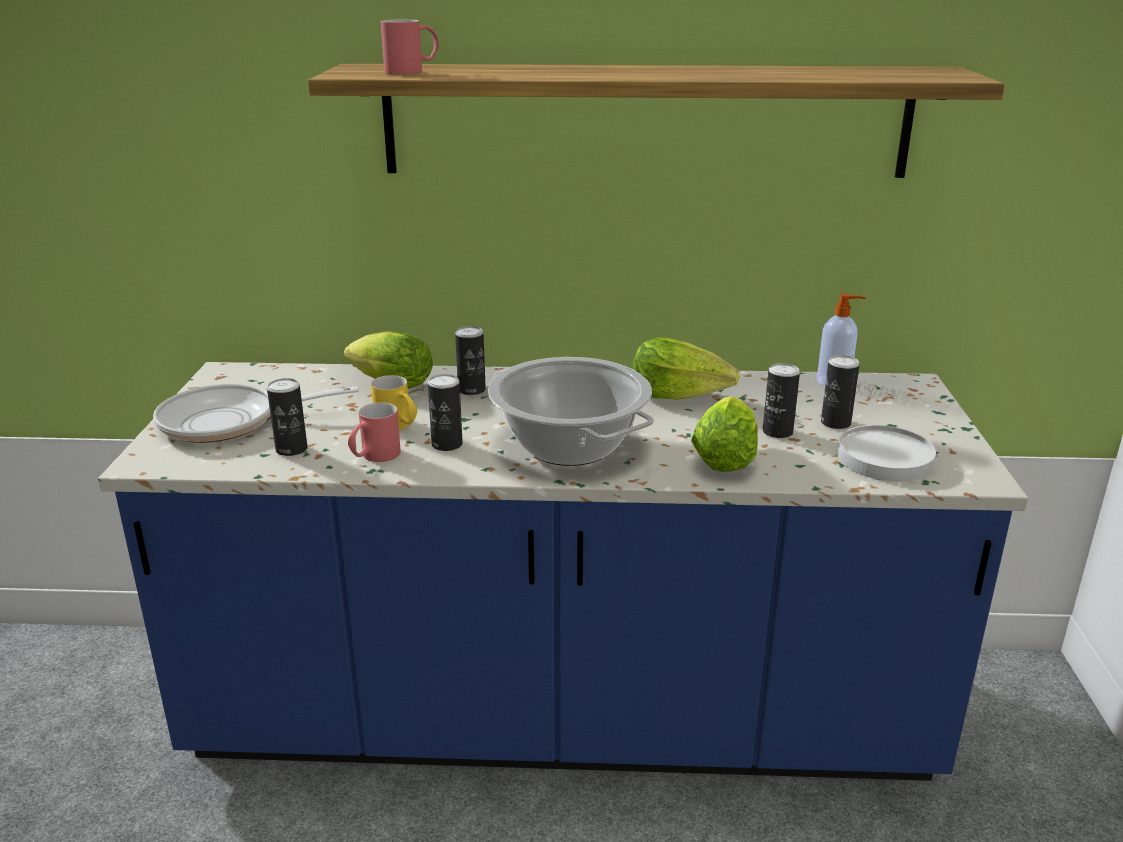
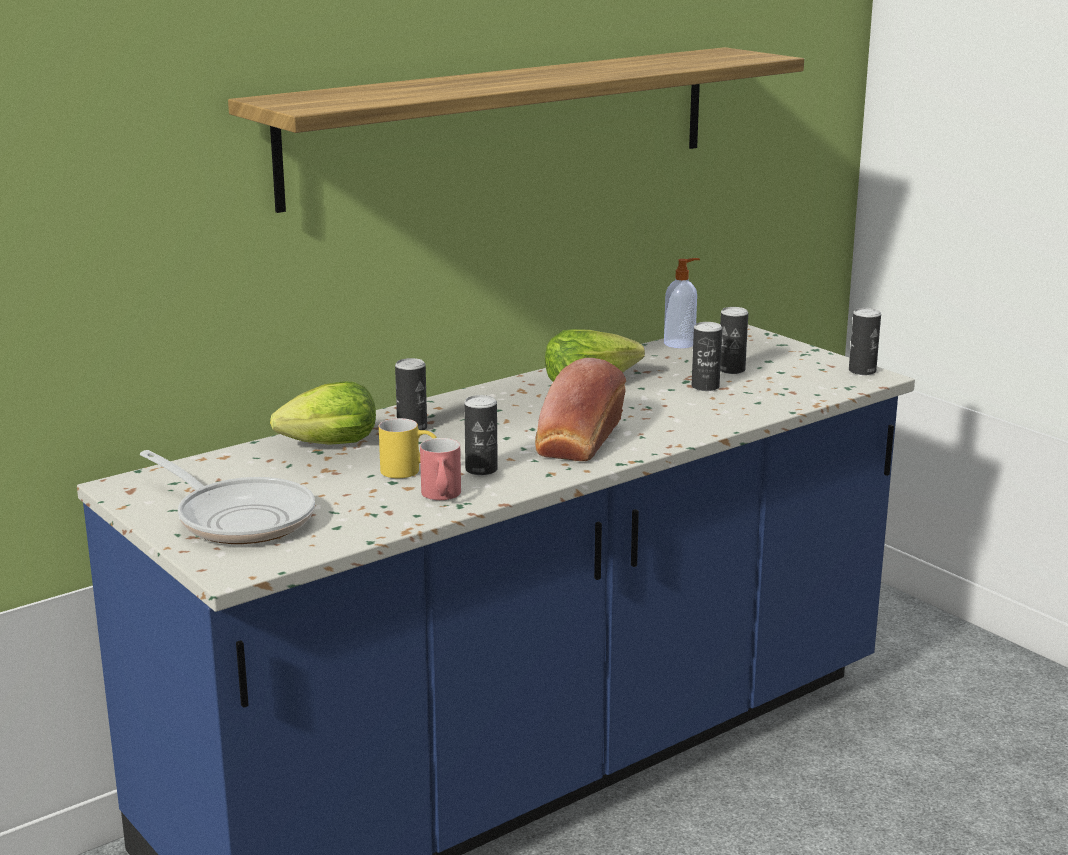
camera: 40 degrees left, 5 degrees down
(229, 422) = (239, 518): frying pan -> frying pan turned 90 degrees counterclockwise
(291, 449) = (353, 516): can -> can (862, 371)
(412, 72) = (352, 98): red mug -> none
(568, 446) = (578, 440): cooking pot -> bread
(725, 457) = (702, 413): lettuce -> none
(885, 459) = (801, 382): white plate -> none

